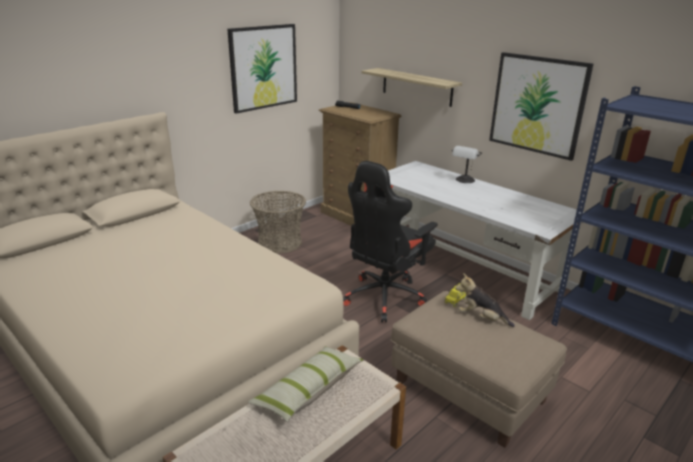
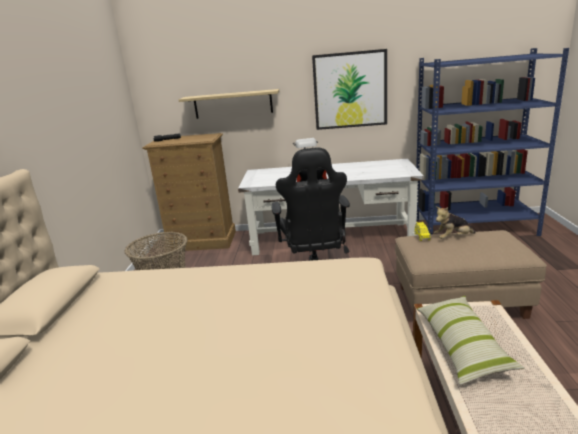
camera: 40 degrees left, 5 degrees down
(263, 67) = (85, 109): picture -> none

